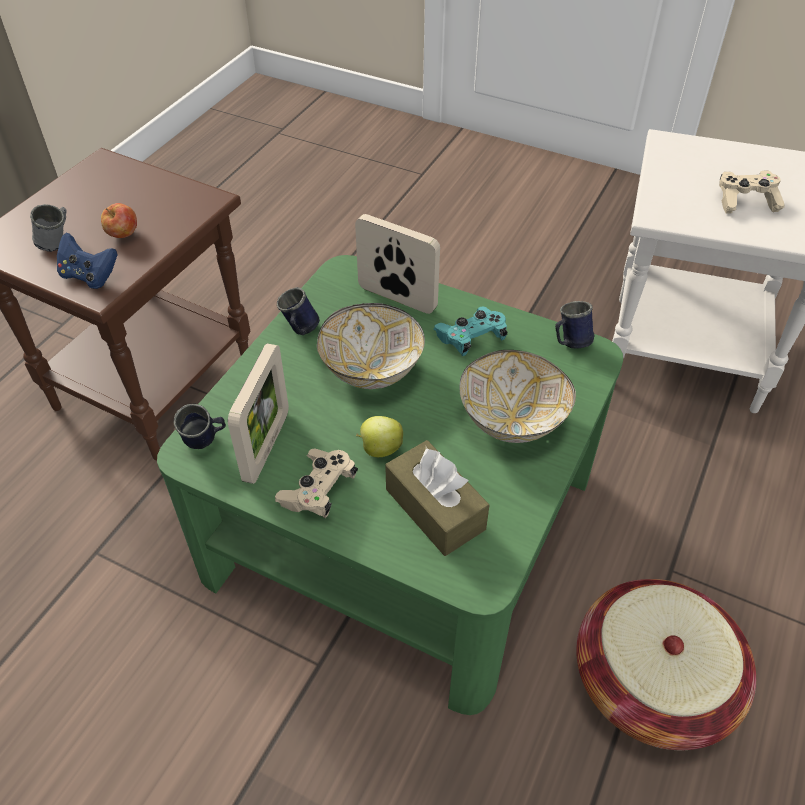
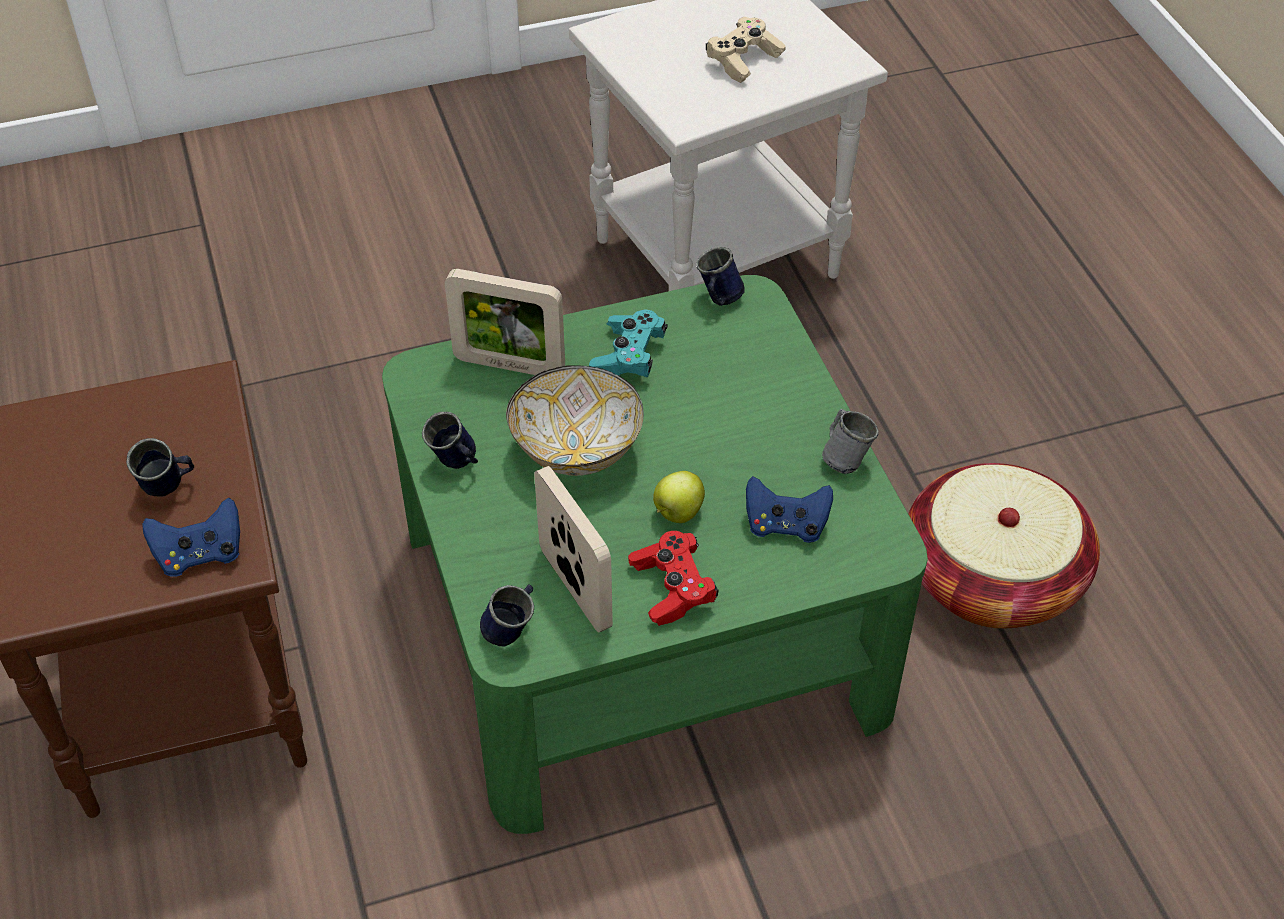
camera: 45 degrees left, 0 degrees up
(58, 243) = (101, 549): grey mug -> grey mug (844, 457)
(123, 235) = (169, 488): apple -> blue mug
(318, 491) = (672, 588): beige game controller -> red game controller
(397, 298) = (509, 365): picture frame -> picture frame turned 150 degrees counterclockwise
(435, 509) = (786, 525): brown tissue box -> blue game controller
(513, 421) = (757, 406): bowl -> none

